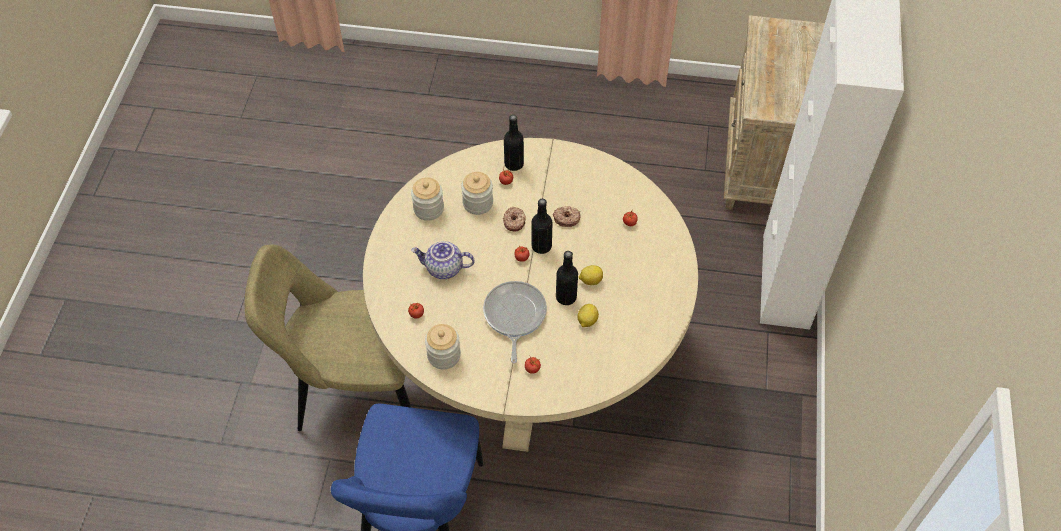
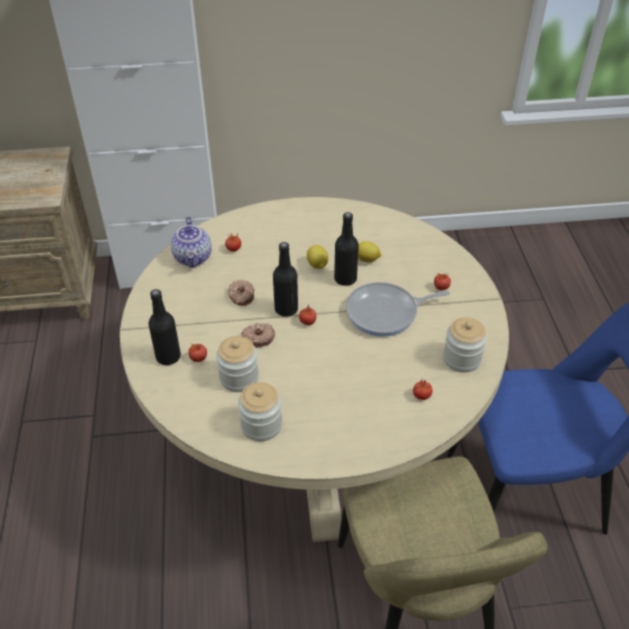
camera: 105 degrees left, 10 degrees down
(443, 269) = (348, 387): teapot -> teapot (194, 258)

